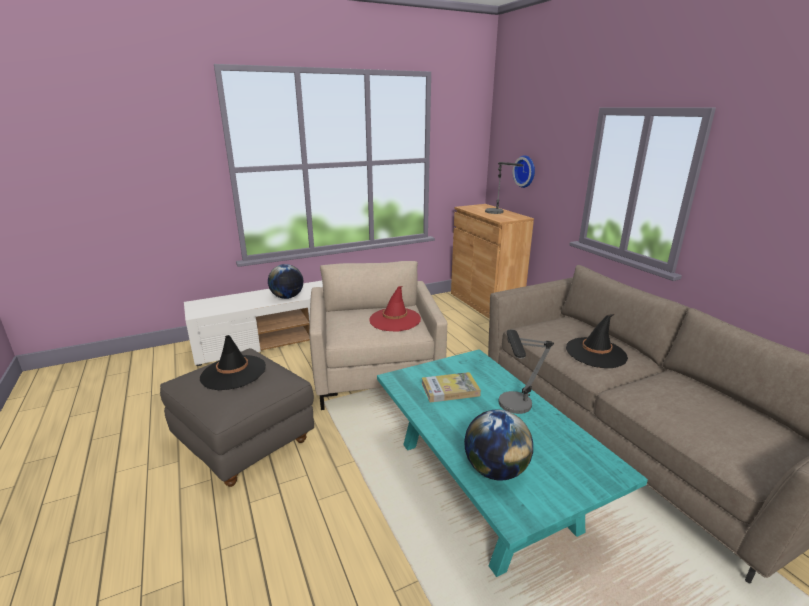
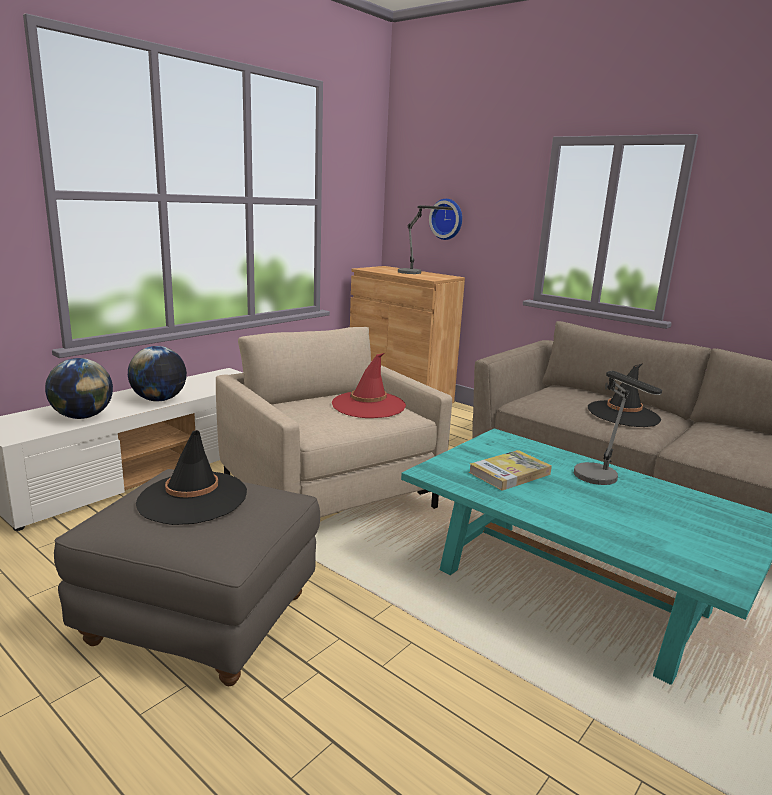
camera: 25 degrees left, 5 degrees down
(495, 470) = (651, 543): globe -> globe (82, 416)

